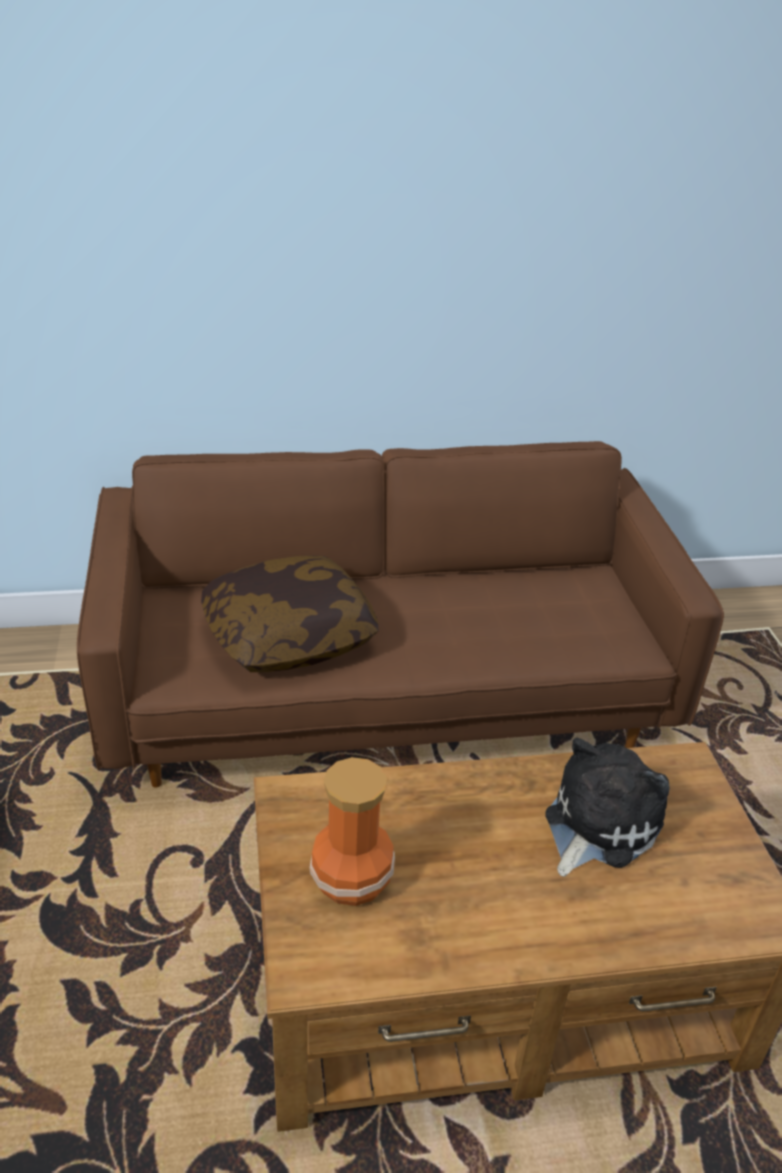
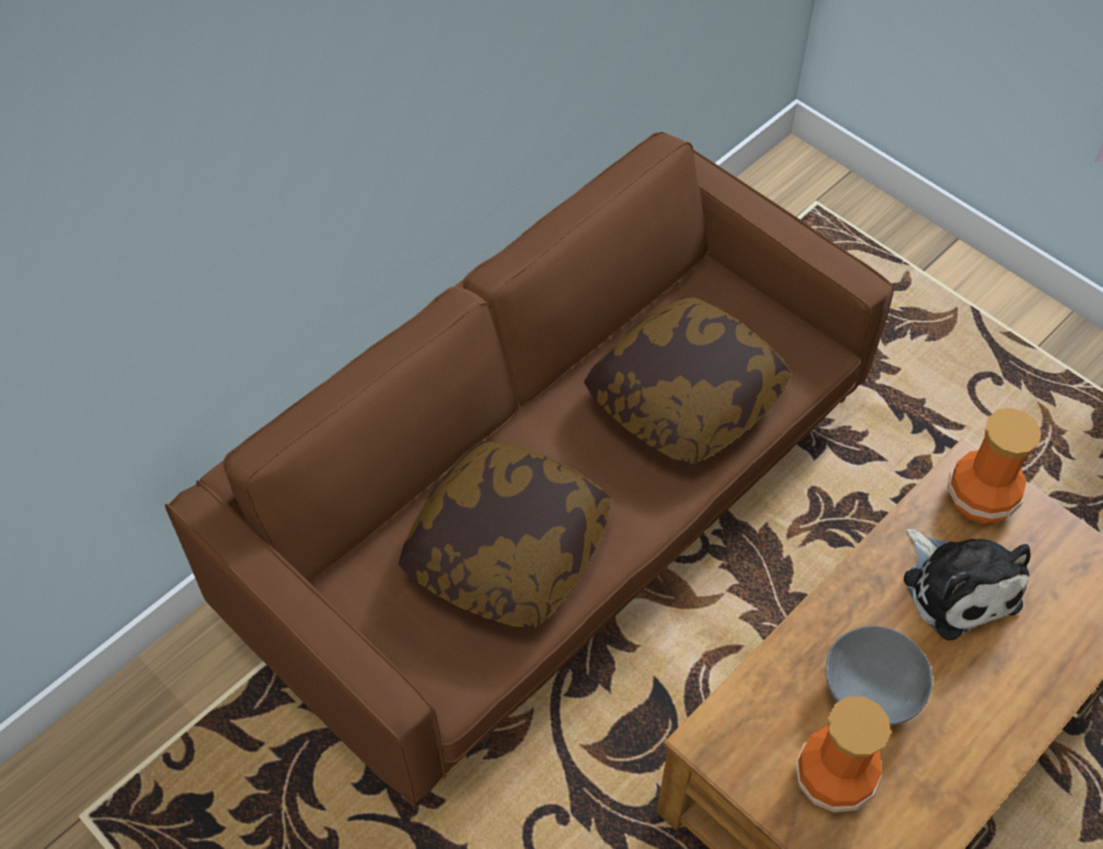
camera: 35 degrees left, 20 degrees up
(445, 844) = (871, 691): none -> grey bowl
(507, 625) = (685, 398): none -> pillow
(597, 825) = (957, 586): plush toy -> plush toy turned 150 degrees clockwise
(678, 784) = (980, 499): none -> vase

